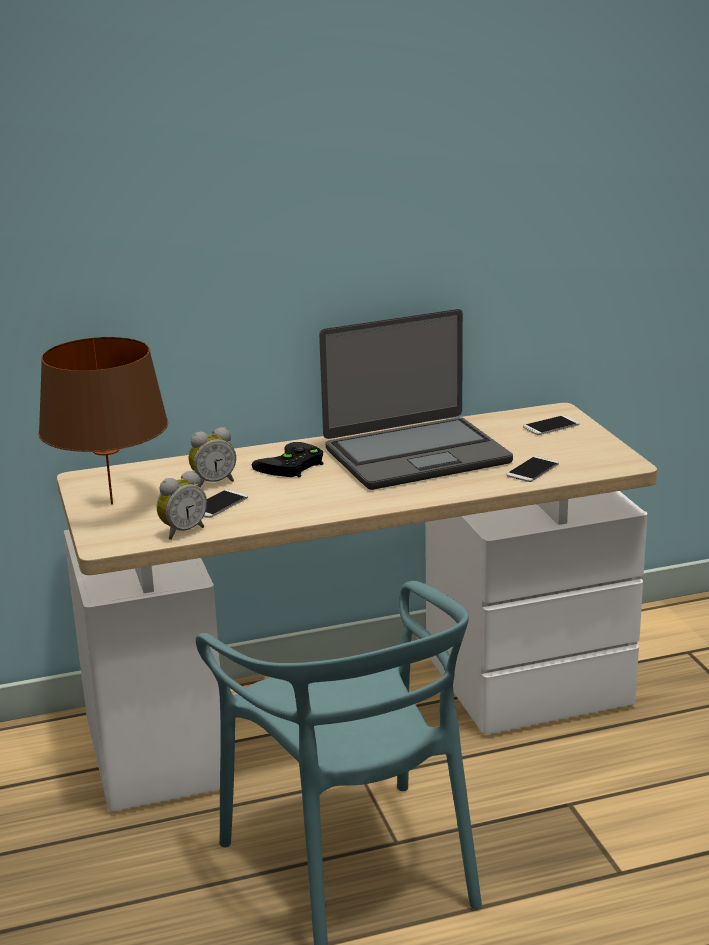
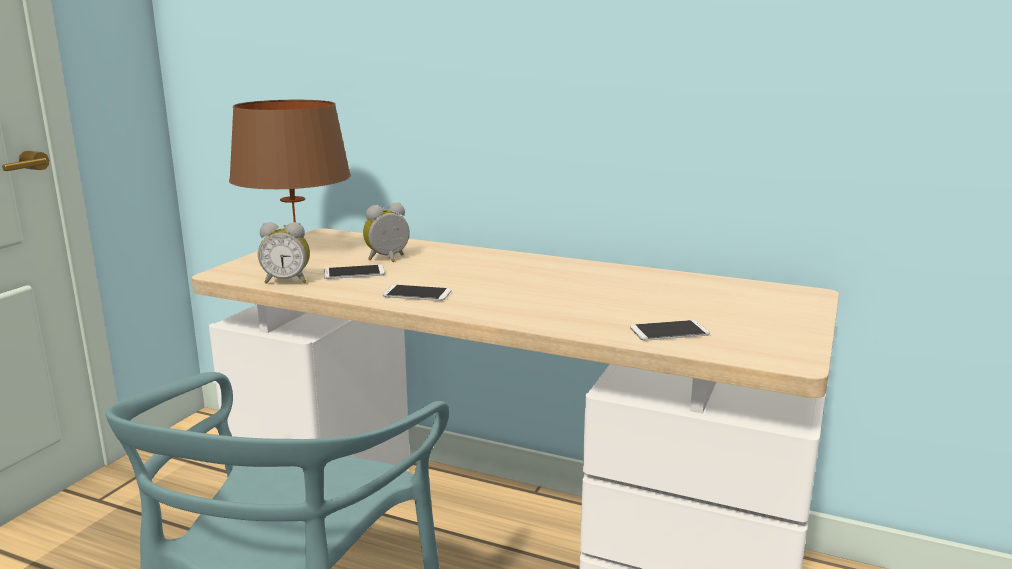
camera: 40 degrees right, 5 degrees down
(213, 482) = (388, 259): alarm clock -> alarm clock turned 135 degrees clockwise
(291, 466) = (467, 265): black game controller -> none
(415, 455) = (584, 287): laptop -> none
(551, 426) = (772, 303): phone -> phone (417, 294)

